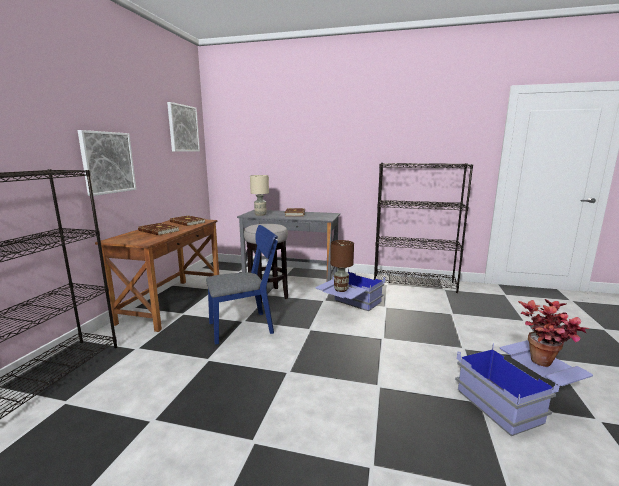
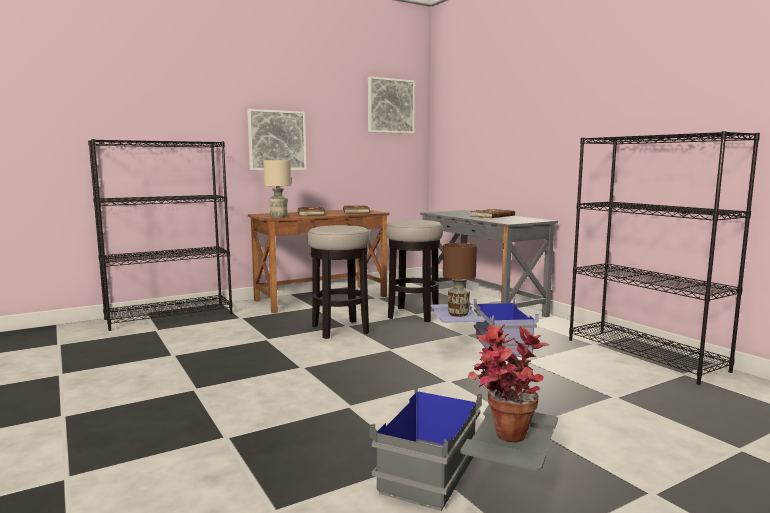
camera: 45 degrees right, 5 degrees down
(246, 326) = (340, 330): blue chair -> stool
(260, 214) = (449, 213): beige table lamp -> beige table lamp (279, 217)
(517, 401) = (466, 484): blue storage box -> grey storage box

